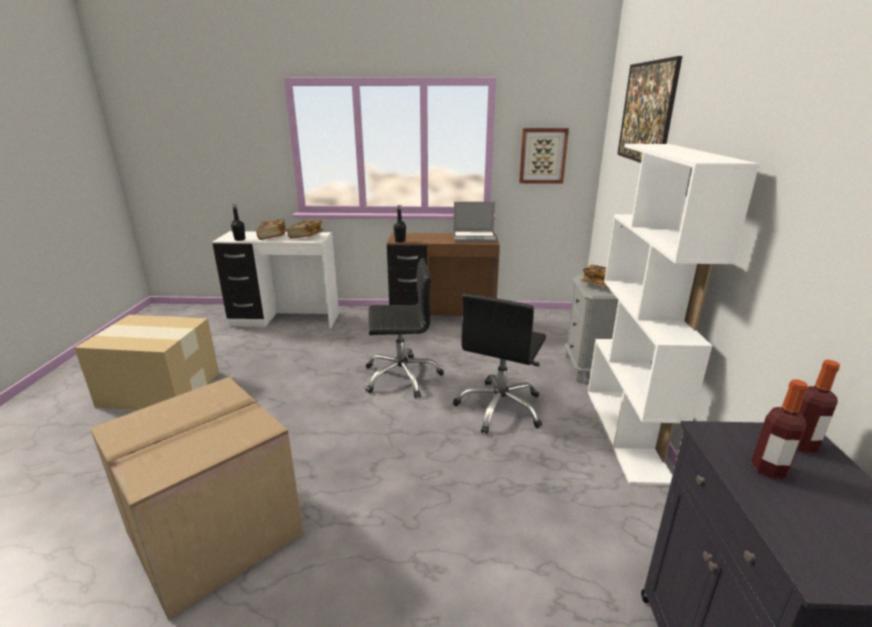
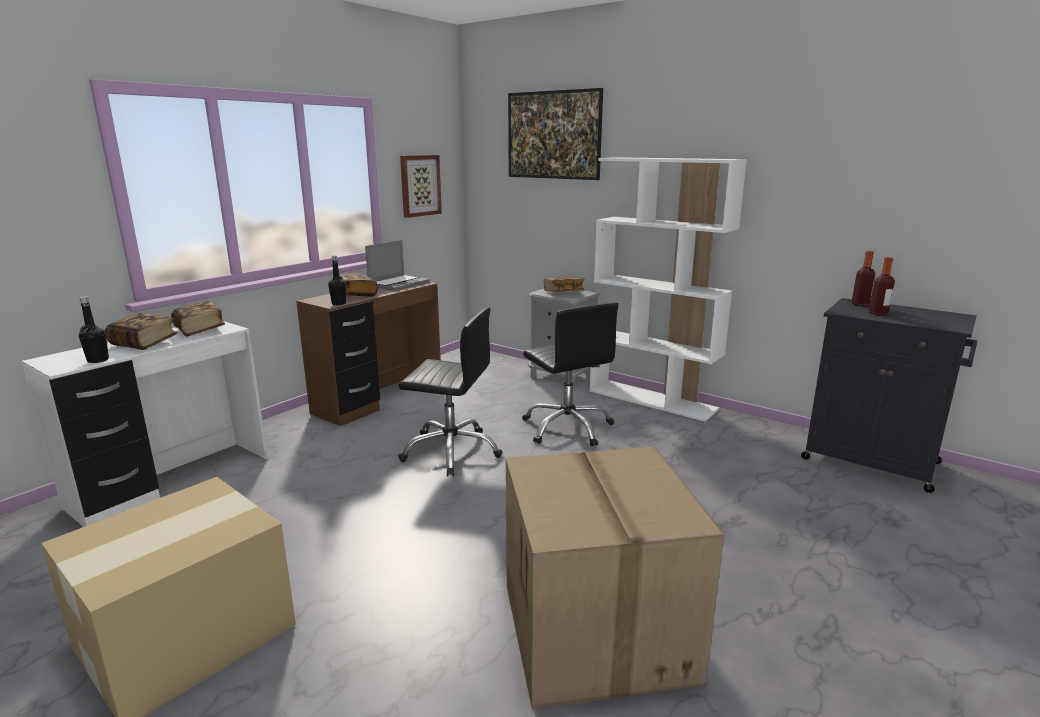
camera: 55 degrees left, 5 degrees down
(401, 376) = (451, 451): black office chair -> black office chair turned 75 degrees clockwise
(429, 238) = (357, 294): none -> book

